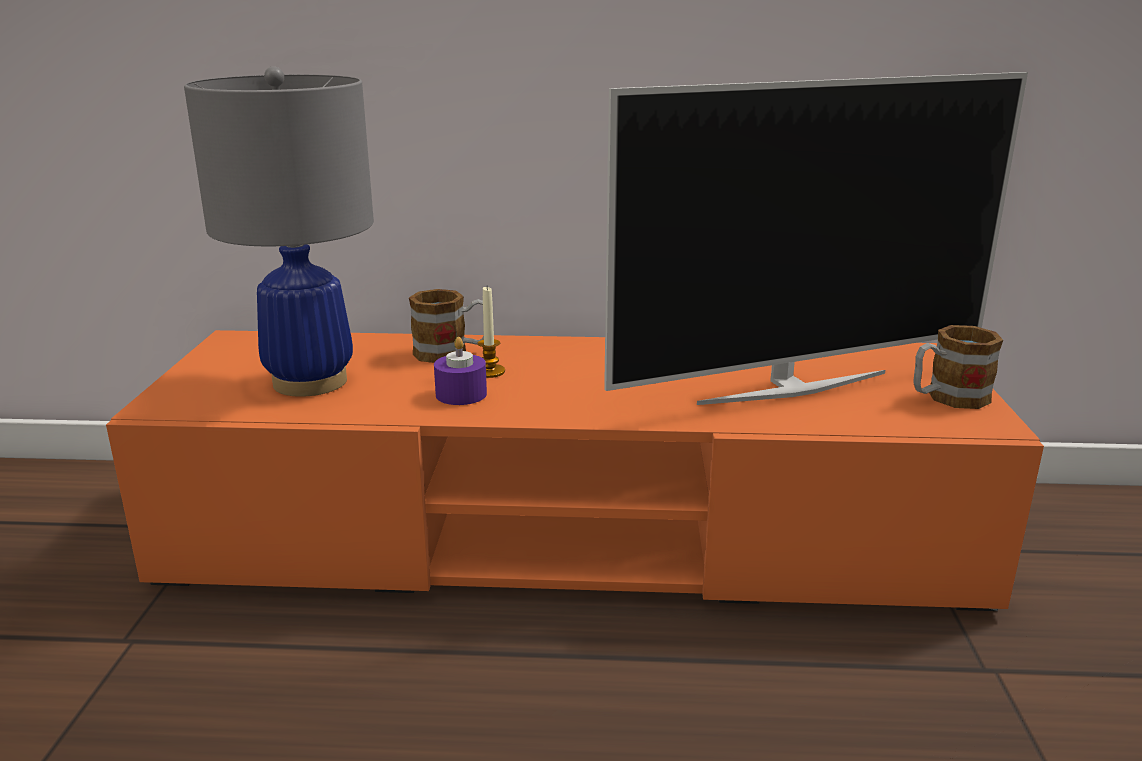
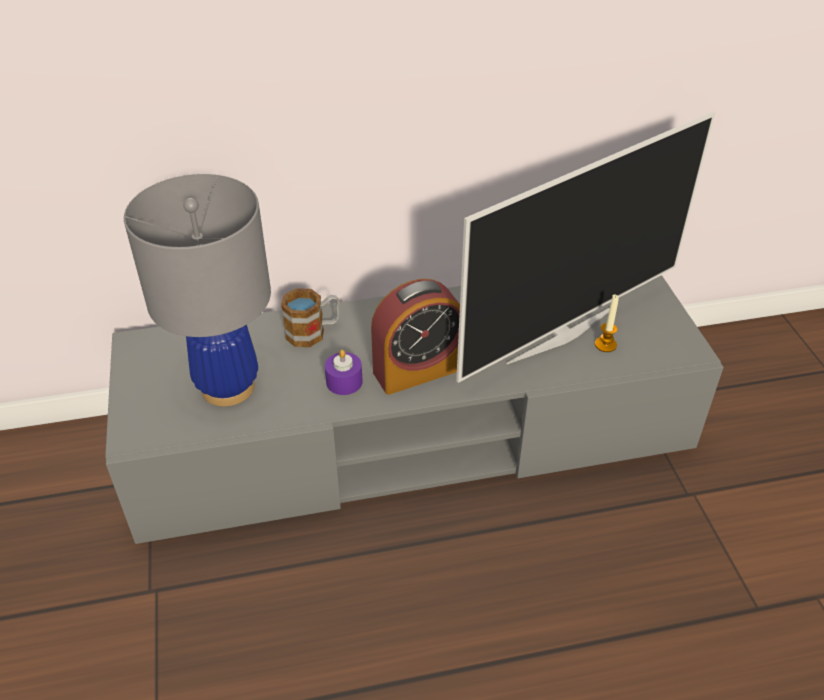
camera: 15 degrees left, 20 degrees up
(490, 372) = (352, 351): candle -> candle (605, 345)
(568, 396) = (418, 370): none -> alarm clock
(571, 536) = (412, 436): orange tv stand -> grey tv stand
(947, 398) = (660, 327): mug -> none

